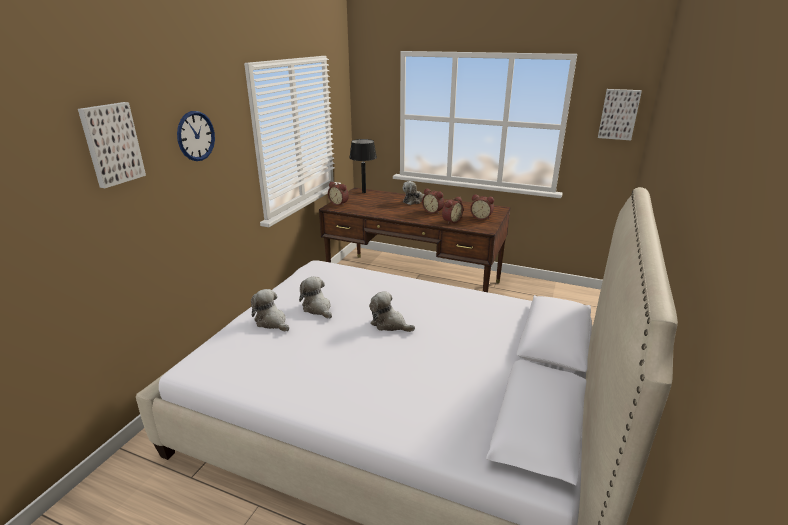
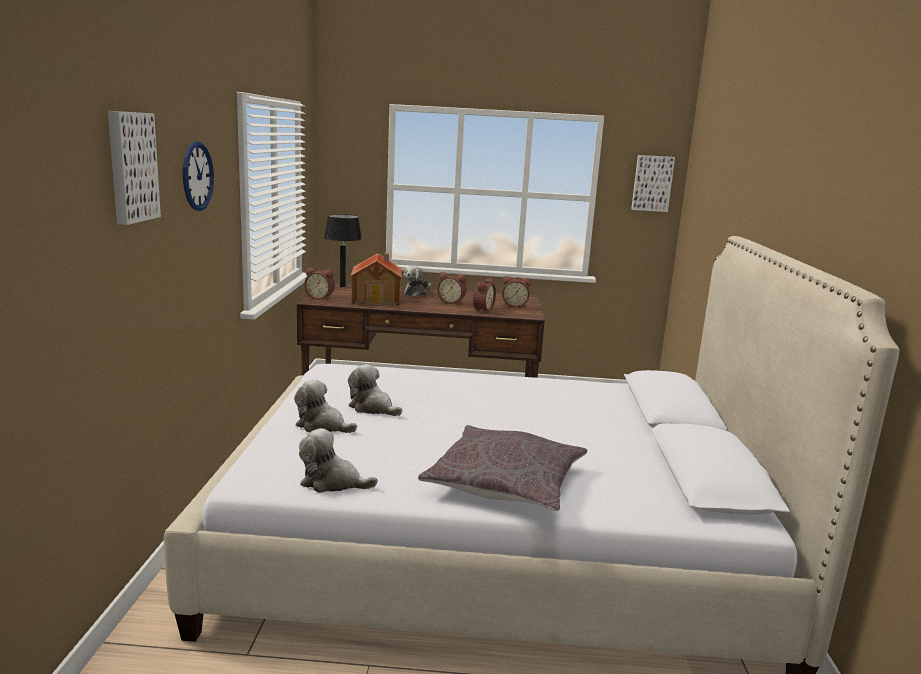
camera: 20 degrees left, 10 degrees down
(361, 398) = (505, 482): none -> grey pillow
(379, 206) = (377, 299): none -> toy house
(389, 324) = (479, 414): plush toy -> plush toy (332, 482)

